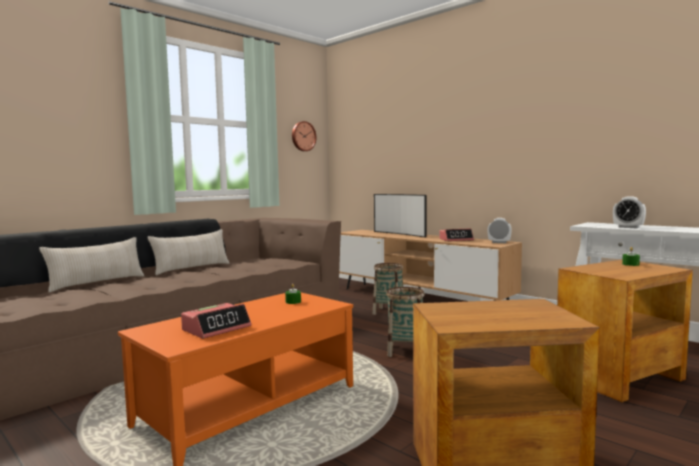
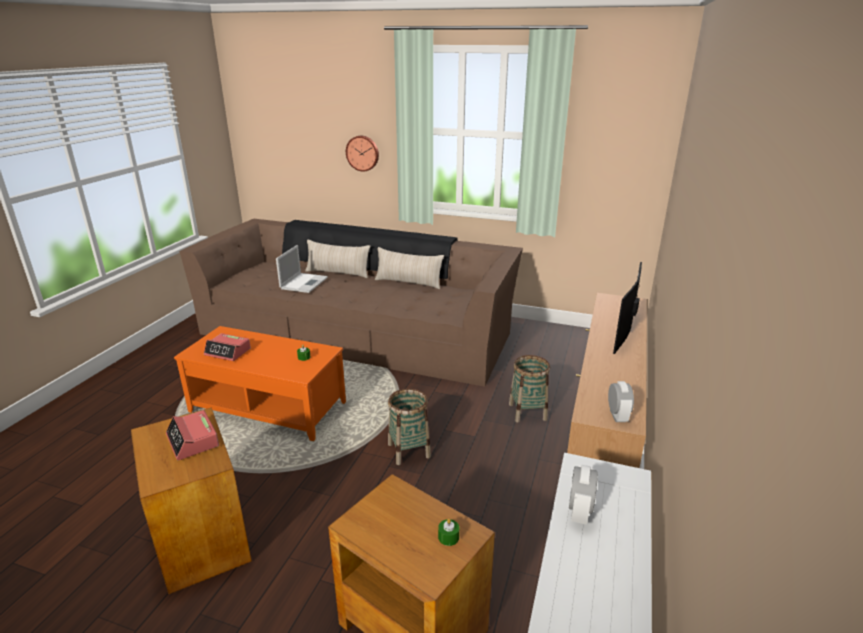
camera: 65 degrees right, 20 degrees up
(97, 289) = (304, 283): none -> laptop
(303, 136) = (623, 151): wall clock -> wall clock (363, 153)
(456, 239) = (612, 378): alarm clock -> alarm clock (193, 441)

